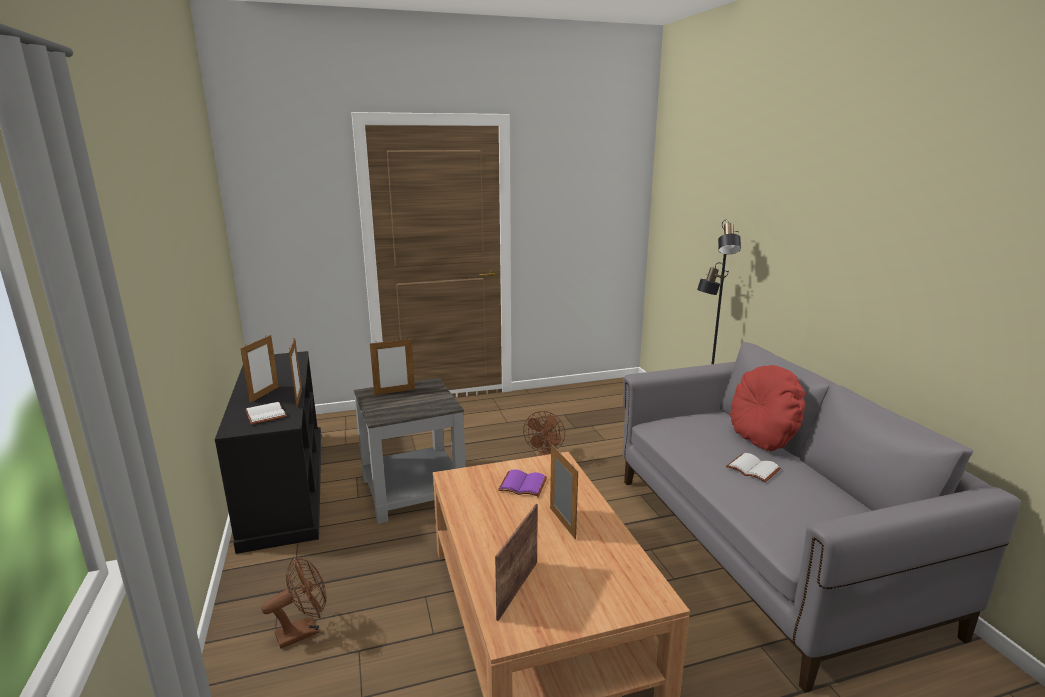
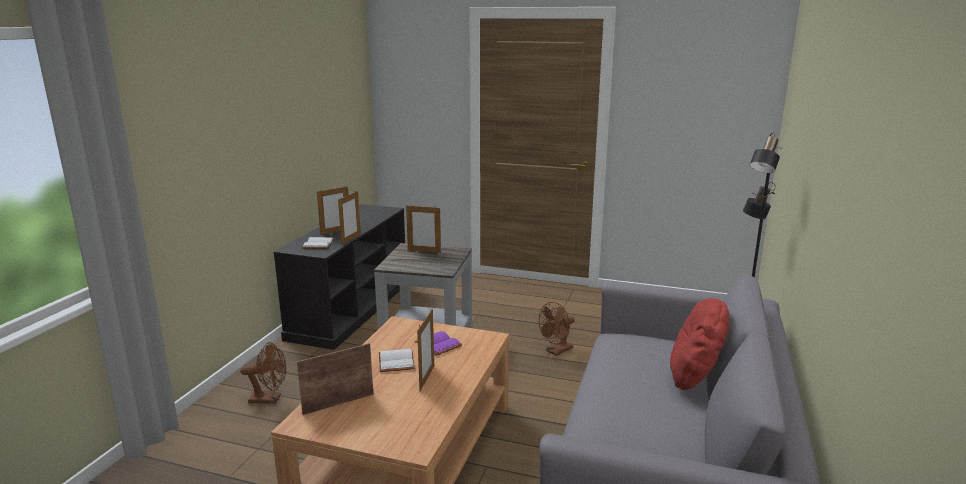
camera: 35 degrees right, 0 degrees up
(751, 469) = (638, 397): white book -> white book (395, 361)

